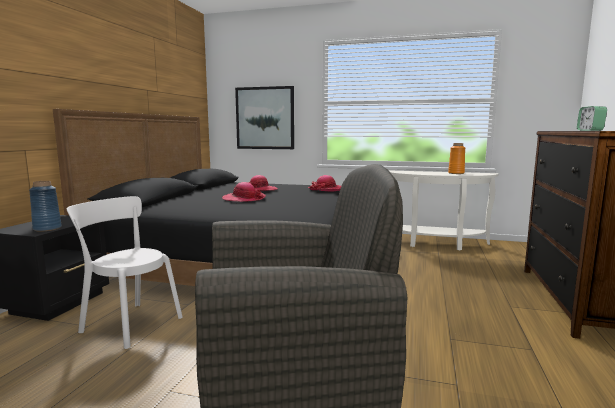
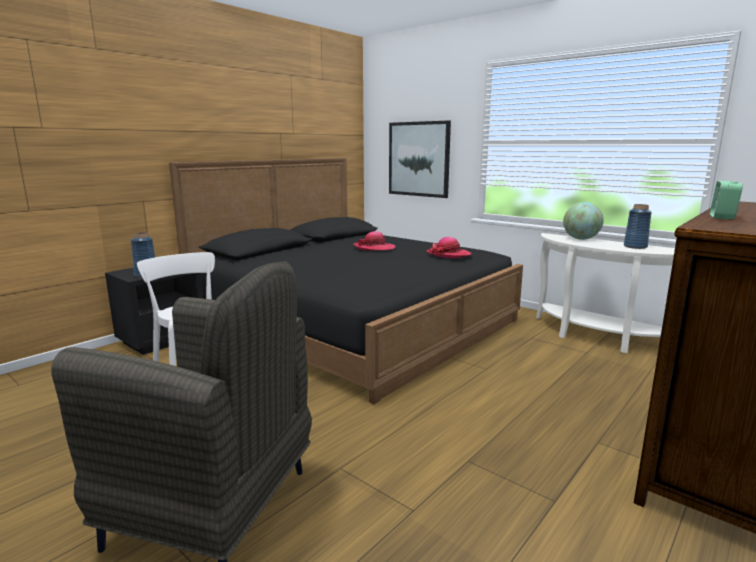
camera: 25 degrees right, 5 degrees up
(244, 199) = (338, 259): hat -> none
(415, 171) = (581, 239): none -> globe
(456, 173) = (635, 246): orange vase -> blue vase

